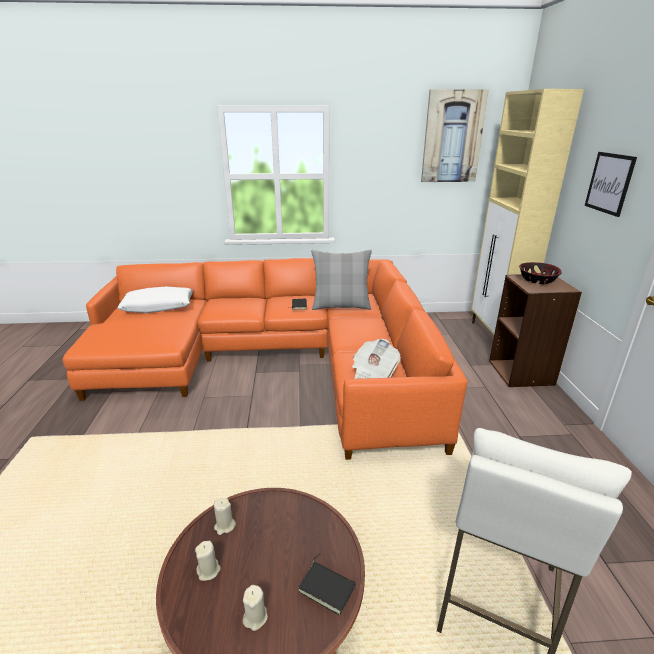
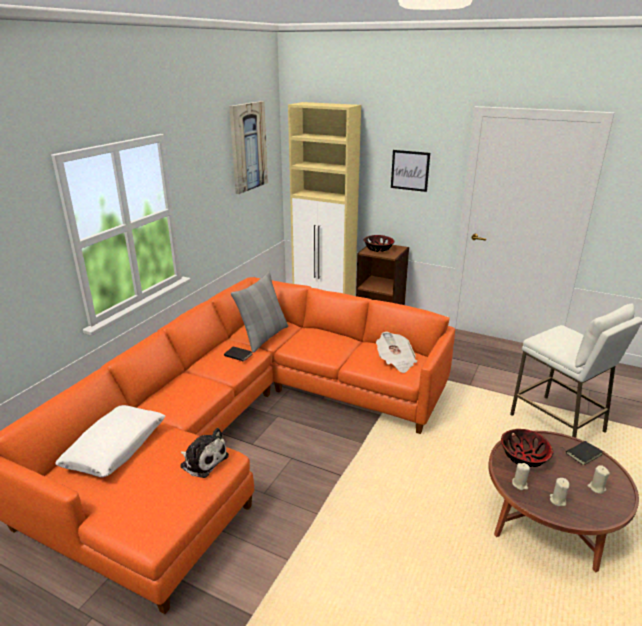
camera: 60 degrees left, 0 degrees up
(162, 336) = (202, 460): none -> plush toy
(282, 521) = (524, 457): none -> bowl

